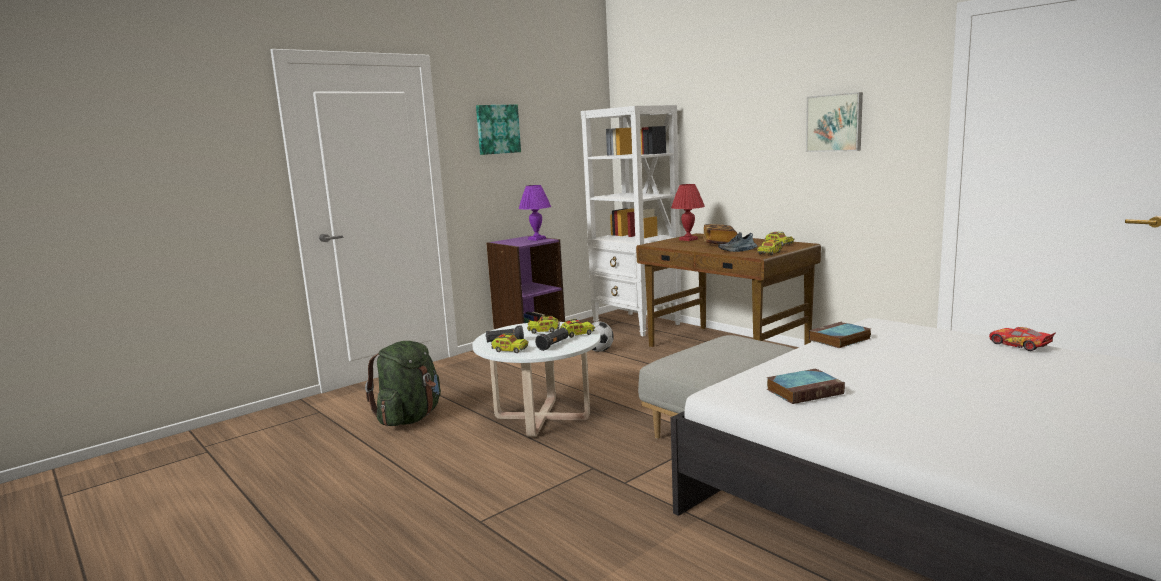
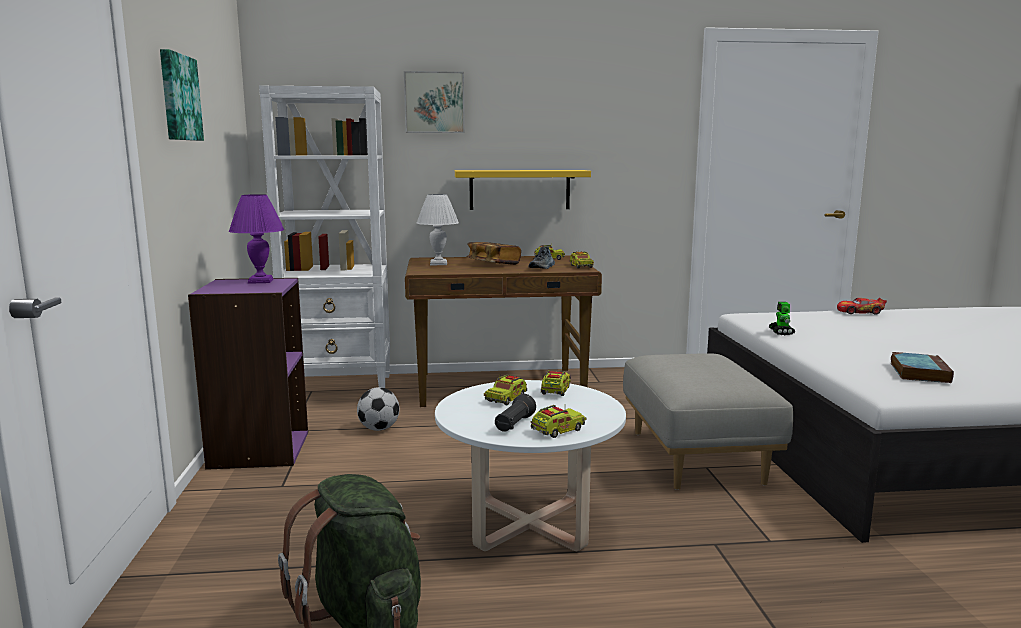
camera: 55 degrees left, 0 degrees up
(553, 345) = (579, 409): black flashlight -> none
(688, 239) = (439, 264): red table lamp -> white table lamp
(774, 180) = (519, 189): none -> yellow shelf
(835, 123) = (591, 129): picture -> picture (434, 102)
(839, 339) = (781, 332): book -> toy robot

